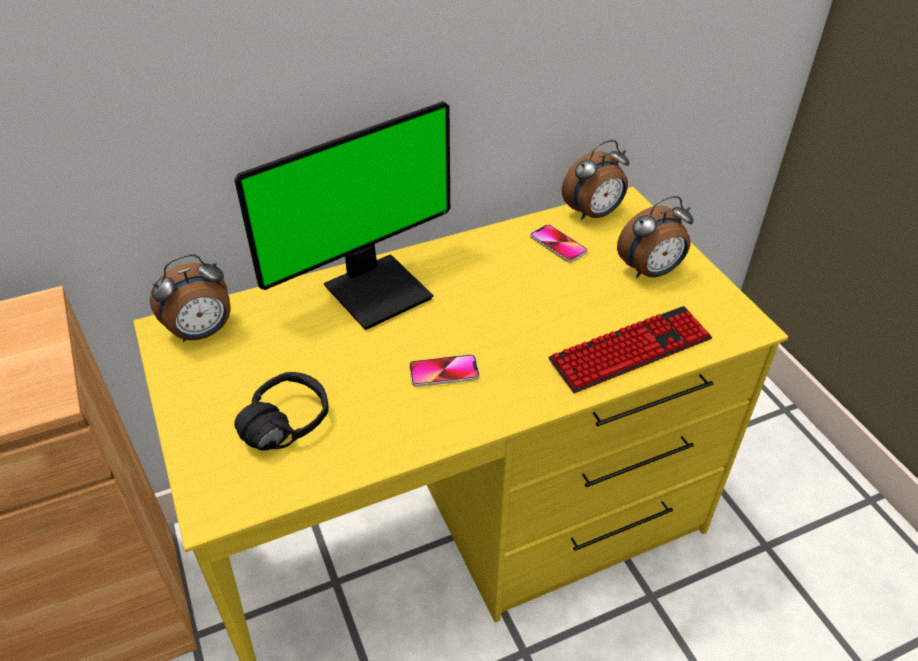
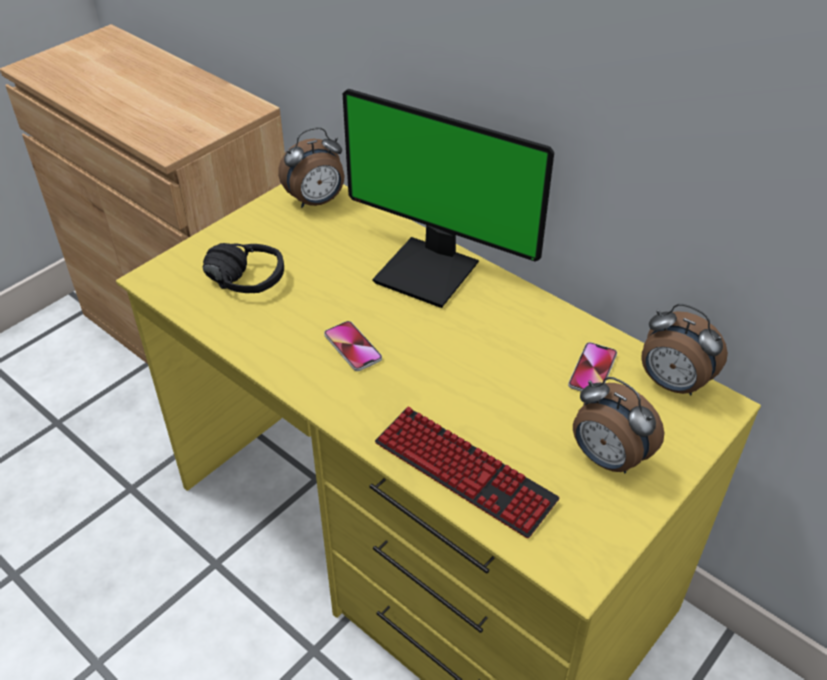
camera: 65 degrees right, 0 degrees up
(202, 332) = (316, 202): alarm clock -> alarm clock turned 60 degrees counterclockwise

